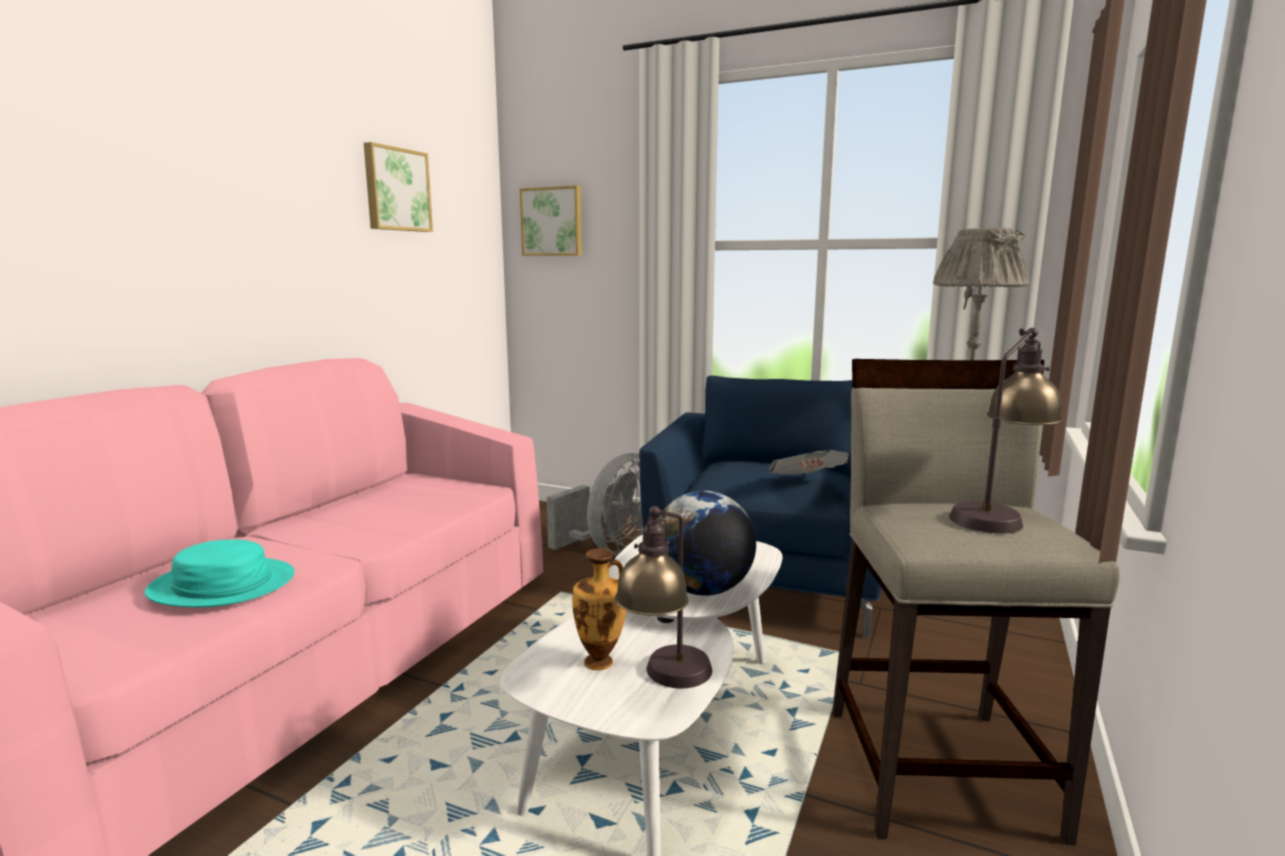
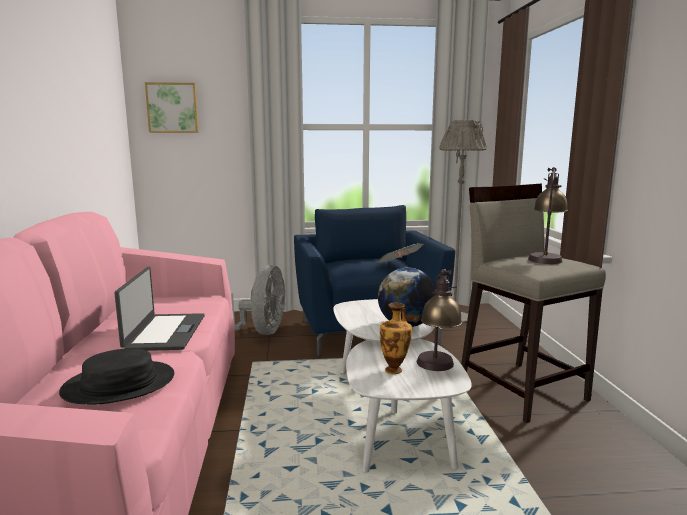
camera: 30 degrees left, 0 degrees up
(222, 585) = (119, 384): turquoise hat -> black hat
(368, 527) = (164, 332): none -> laptop
(396, 190) = (80, 79): picture -> none

